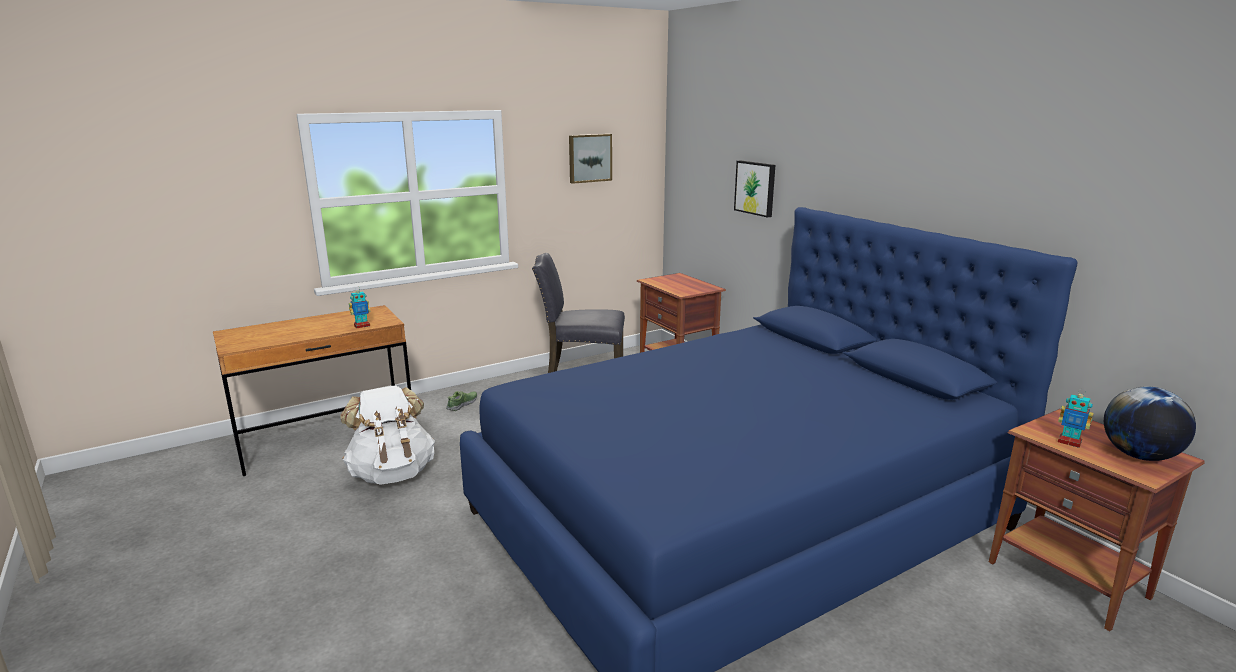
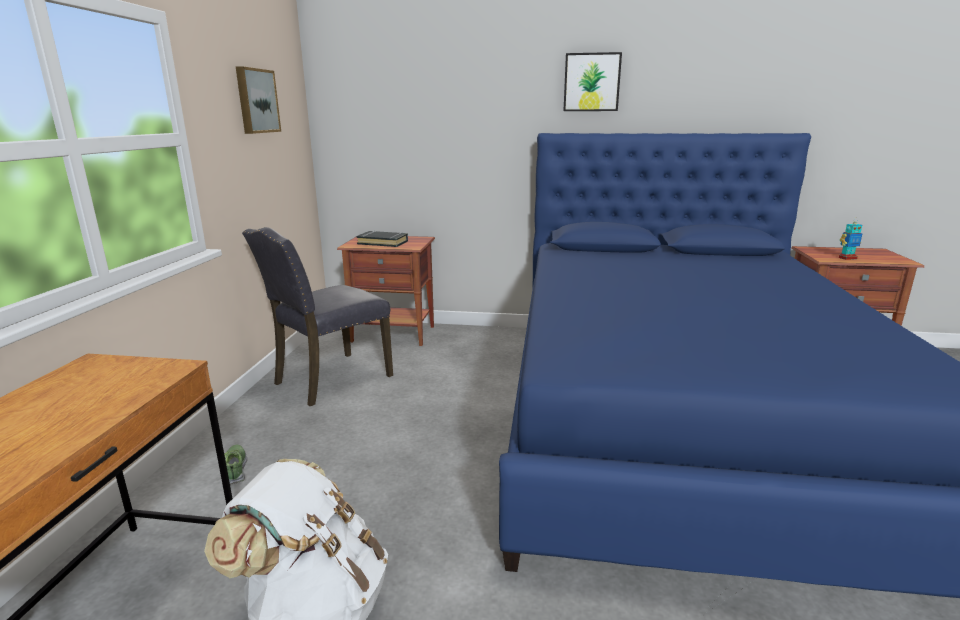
camera: 50 degrees left, 0 degrees up
(362, 326) = (136, 390): toy robot -> none
(674, 284) = (383, 242): none -> black book
(755, 188) = (462, 125): picture -> picture (591, 82)
(1139, 456) = (875, 254): globe -> none

